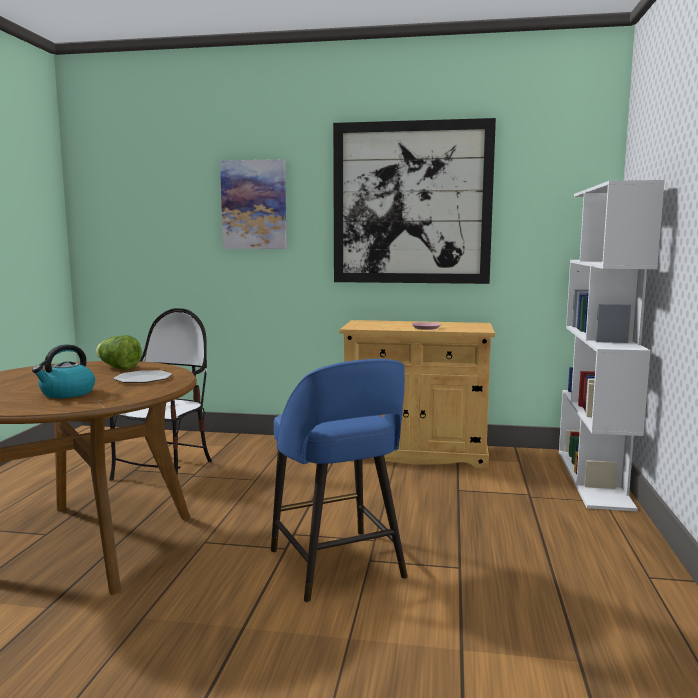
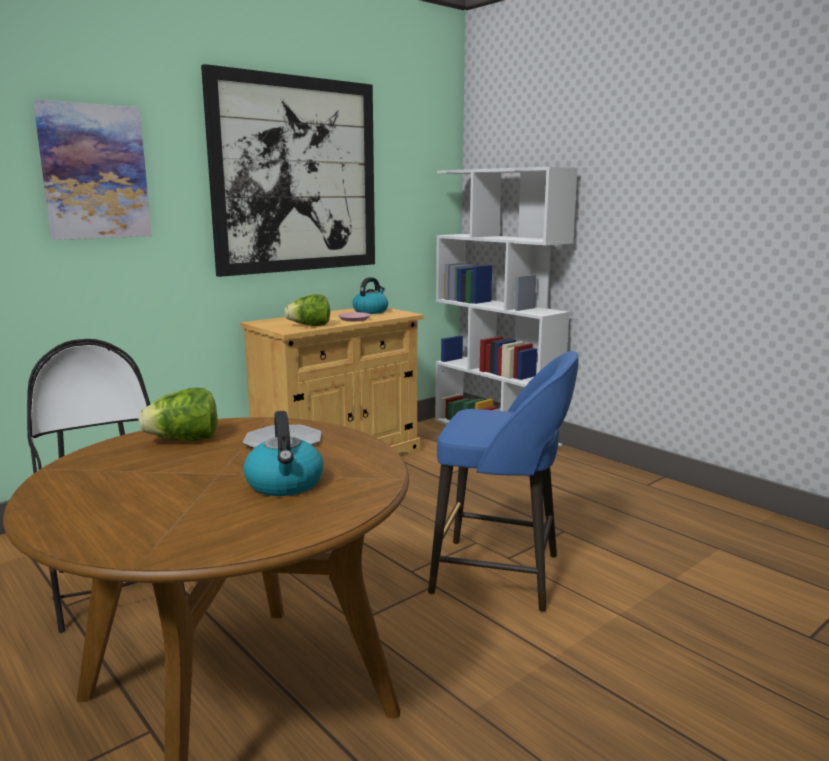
camera: 50 degrees left, 5 degrees up
(377, 327) = (309, 326): none -> lettuce
(463, 325) = (370, 311): none -> kettle

